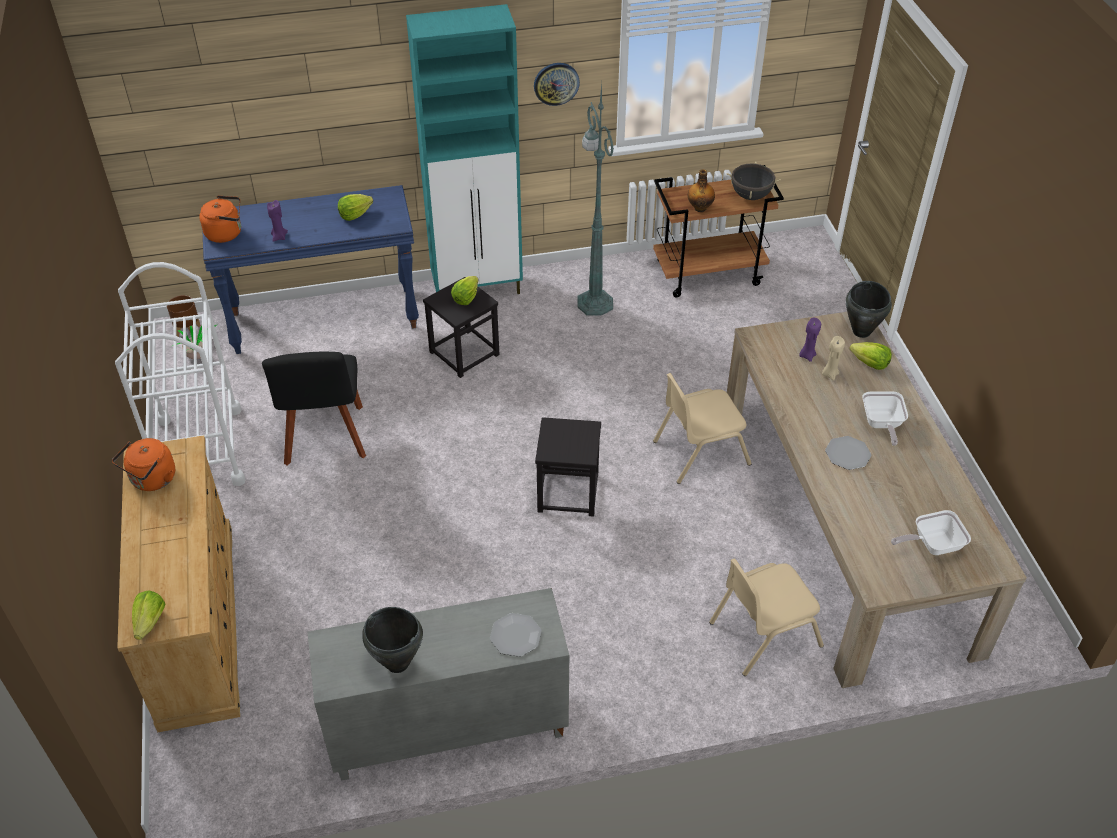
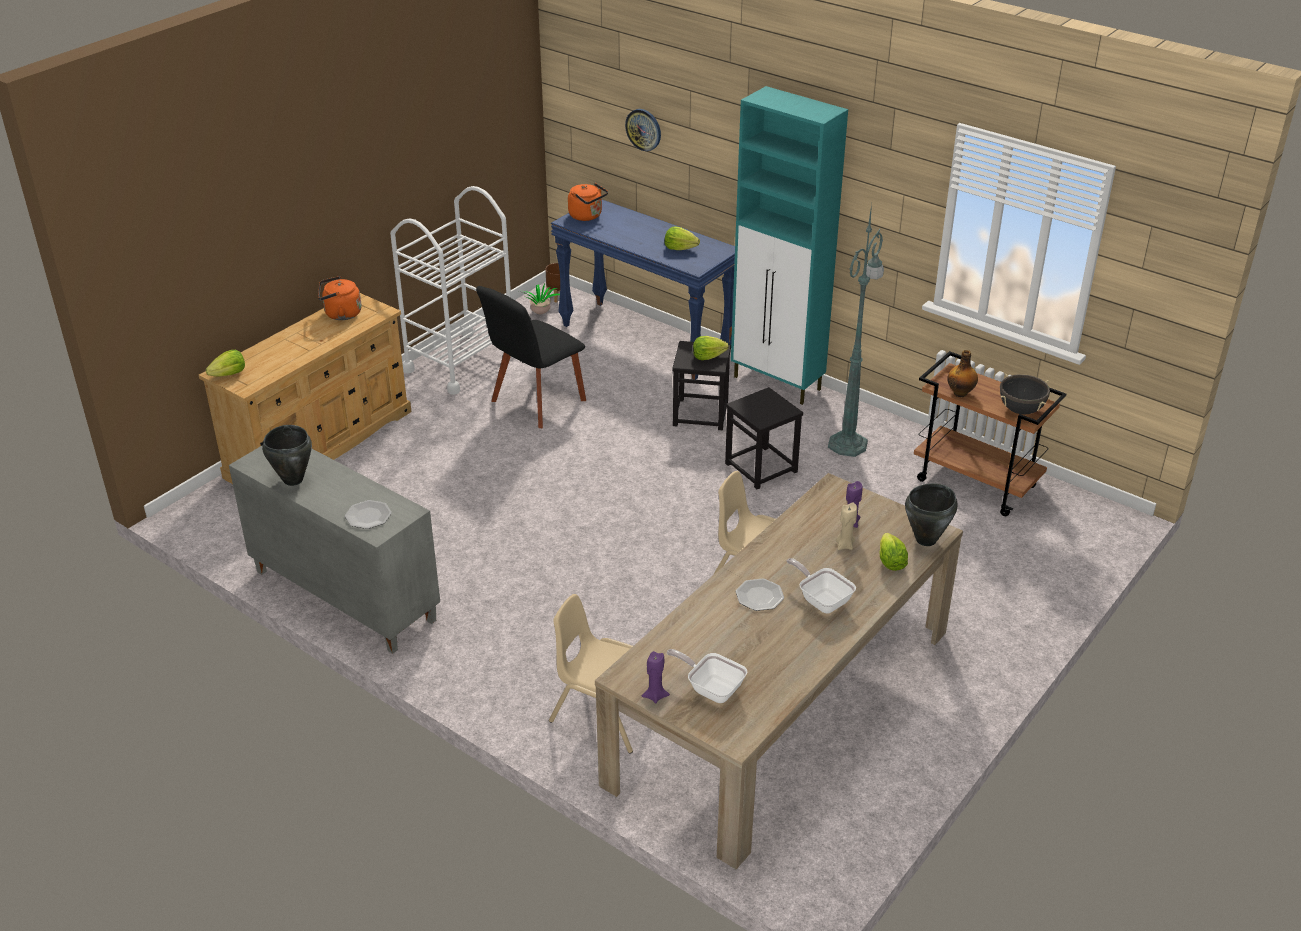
camera: 50 degrees right, 10 degrees down
(279, 237) = (613, 235): purple candle -> purple candle (655, 696)
(556, 83) = (885, 209): wall clock -> wall clock (643, 129)
(568, 492) = (626, 536): black stool -> black stool (761, 467)
(881, 424) = (822, 600): frying pan -> frying pan turned 90 degrees clockwise

